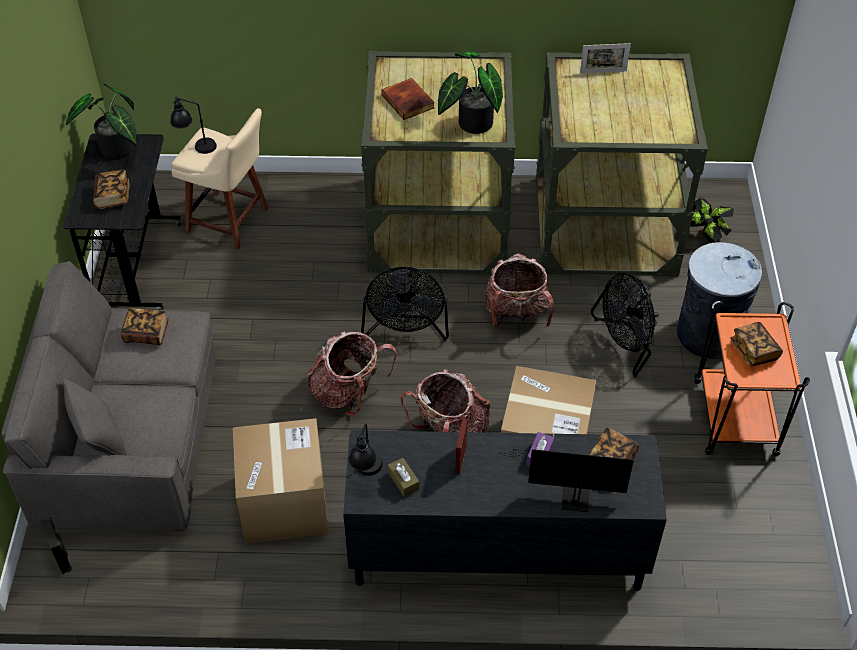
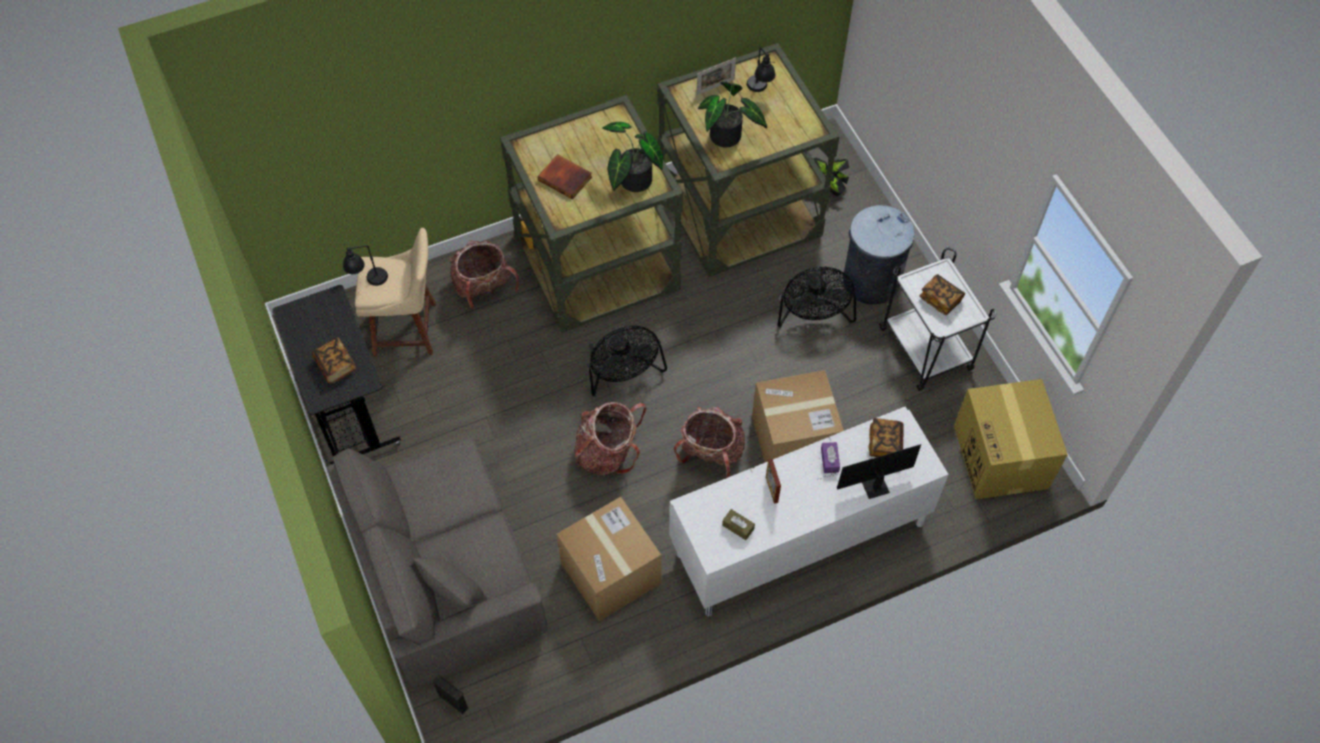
camera: 25 degrees left, 10 degrees up
(117, 151) = (309, 317): potted plant -> potted plant (727, 138)
(146, 333) = (433, 480): book -> none
(367, 474) = (706, 534): black table lamp -> black table lamp (760, 90)
(497, 546) = (798, 536): black cabinet -> white cabinet
(516, 313) = (708, 323): backpack -> backpack (484, 288)
(627, 340) = (810, 312): black fan -> black fan turned 45 degrees counterclockwise
(735, 419) = (926, 350): orange cart -> white cart
(767, 557) = (1001, 458): none -> cardboard box

